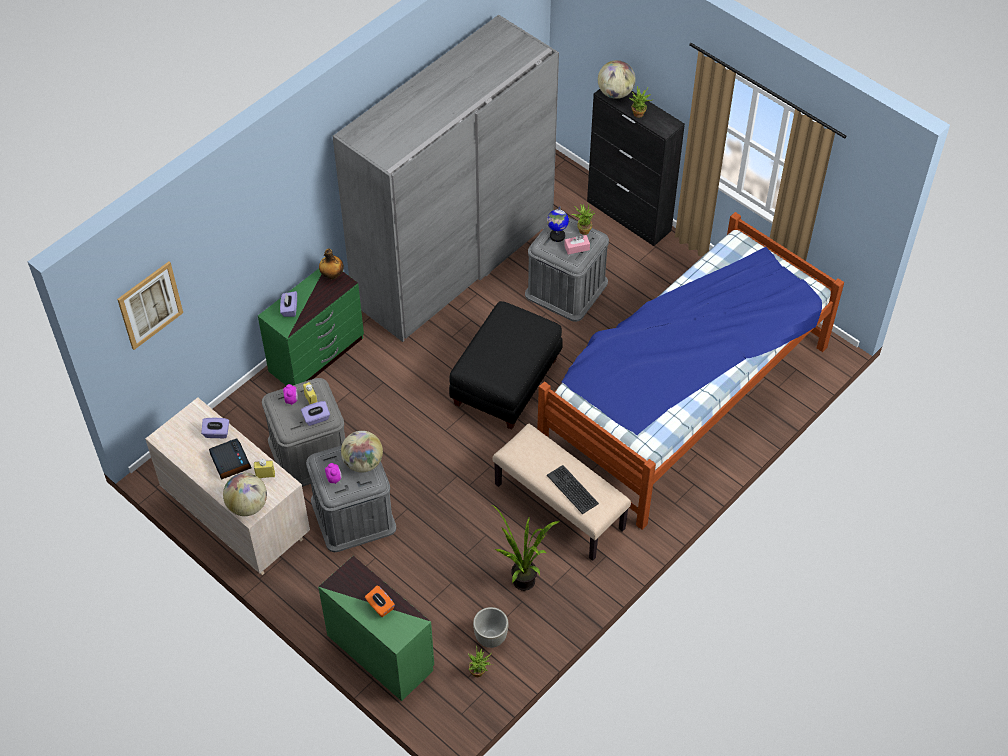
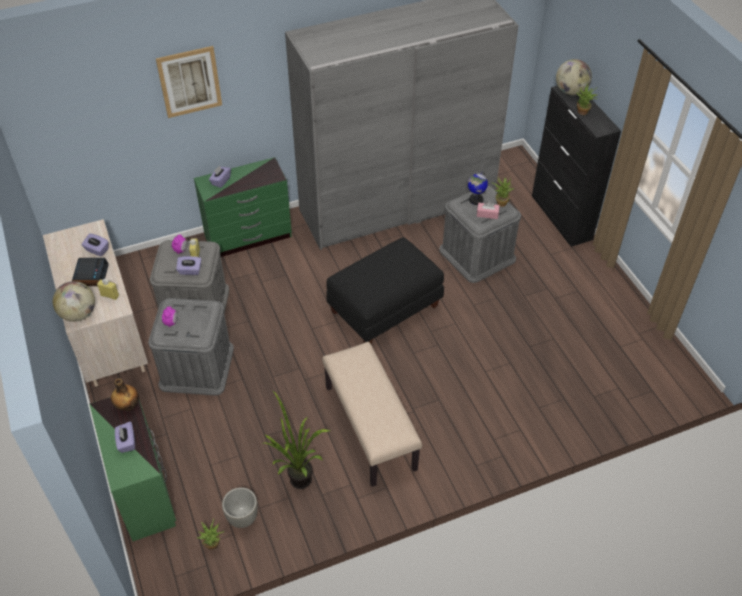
camera: 25 degrees right, 5 degrees down
(150, 305) = (73, 119): picture -> picture (189, 82)
(332, 275) = (270, 168): bottle -> bottle (128, 405)
(363, 463) = (202, 319): globe -> none
(380, 606) = (126, 442): orange tissue box -> purple tissue box
(573, 489) = (372, 411): keyboard -> none
(683, 396) = (533, 376): bed -> none

